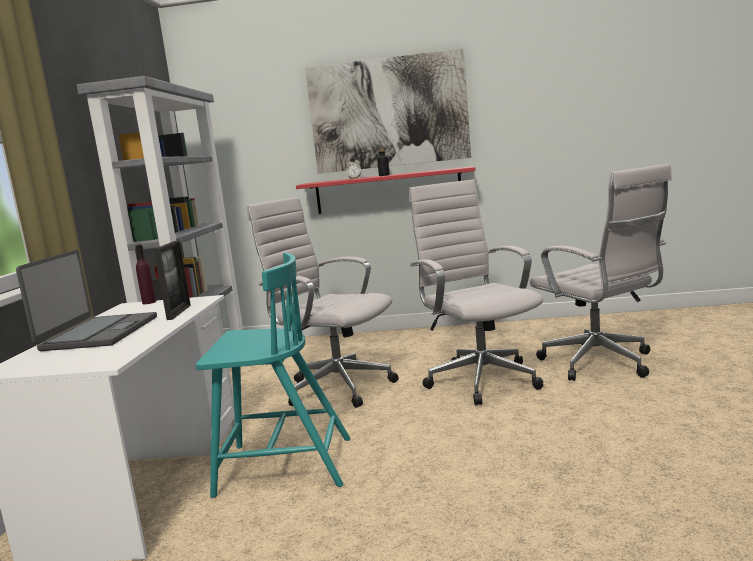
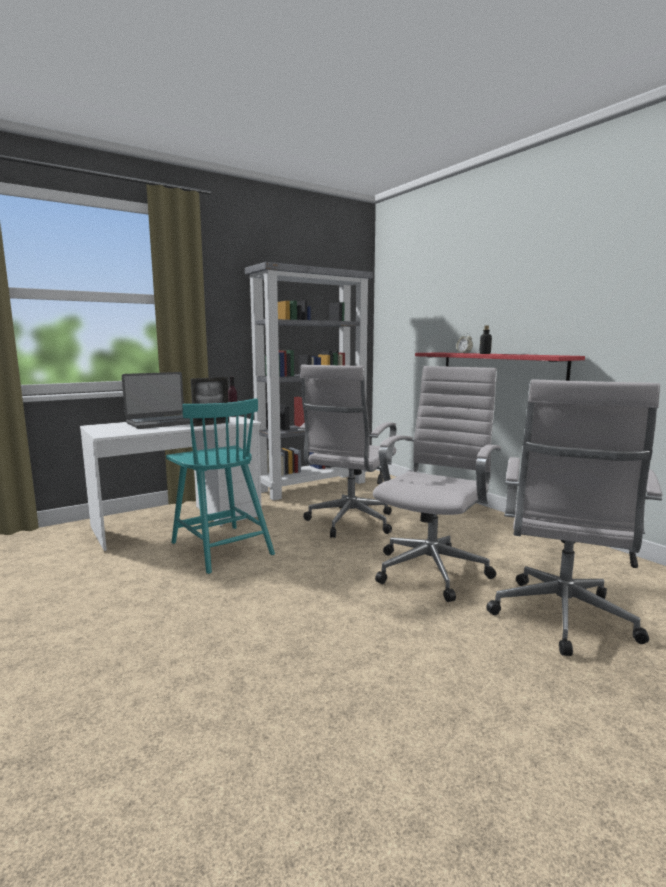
camera: 50 degrees right, 0 degrees up
(335, 387) = (348, 523): white office chair -> white office chair turned 150 degrees counterclockwise
(388, 113) = (513, 291): picture -> none

